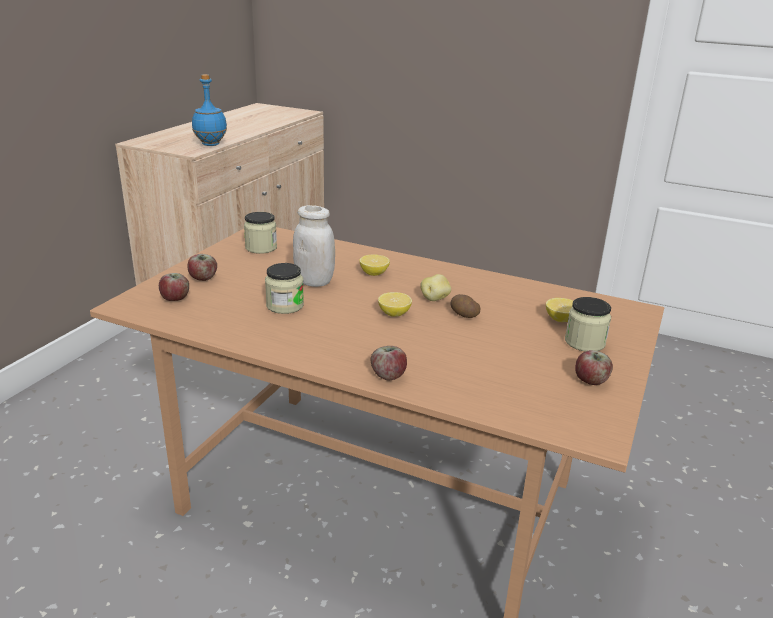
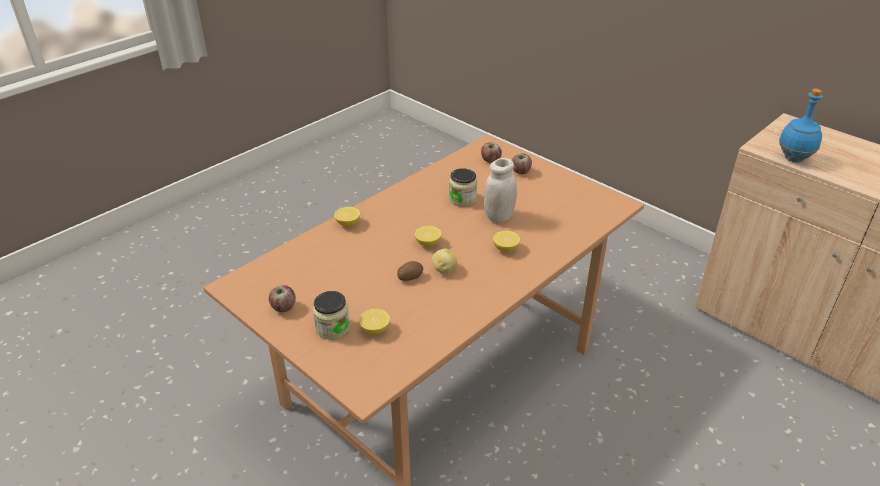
camera: 110 degrees right, 10 degrees up
(261, 248) = (577, 200): jar -> none
(388, 375) = (348, 223): apple -> lemon

